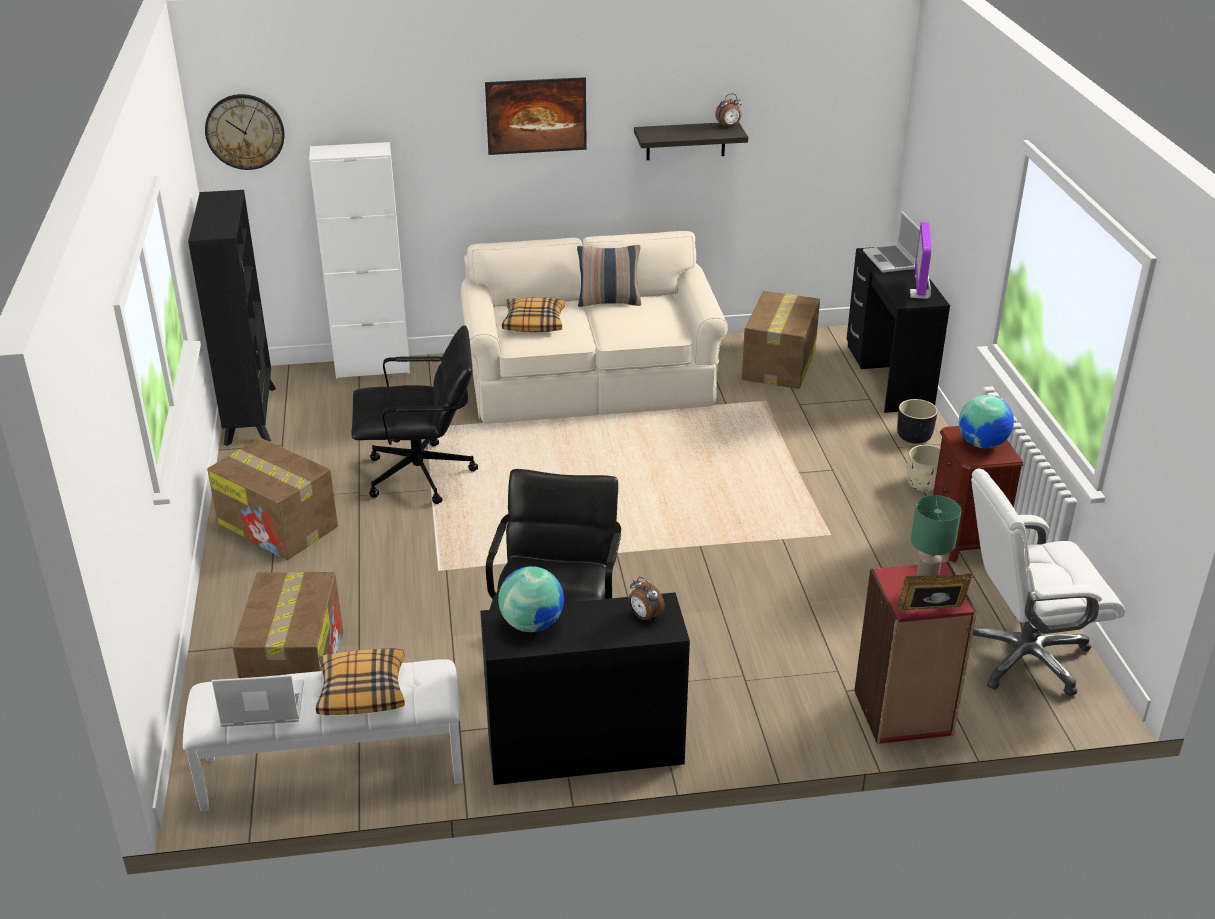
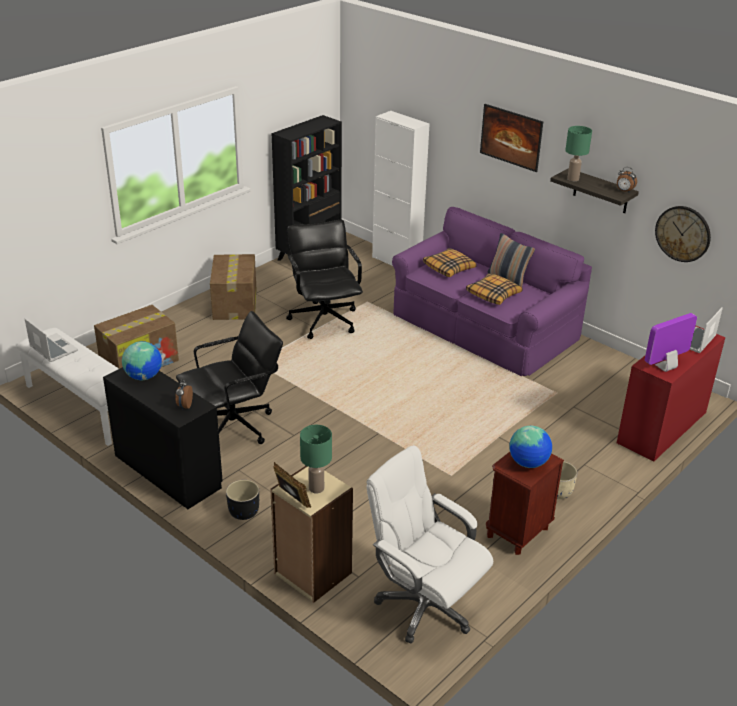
camera: 50 degrees right, 0 degrees up
(245, 131) = (363, 90): wall clock -> wall clock (683, 233)
(362, 690) = (88, 368): pillow -> pillow (493, 294)
(421, 475) = (324, 320): black office chair -> black office chair turned 150 degrees counterclockwise
(591, 380) = (485, 326): beige sofa -> purple sofa
(663, 135) = (573, 179): none -> green table lamp
(778, 365) = (605, 380): cardboard box -> none
(889, 376) = (662, 427): black desk -> red desk
(903, 713) = (312, 573): red bookcase -> beige bookcase
(914, 437) = (606, 466): black planter -> black planter (243, 512)

